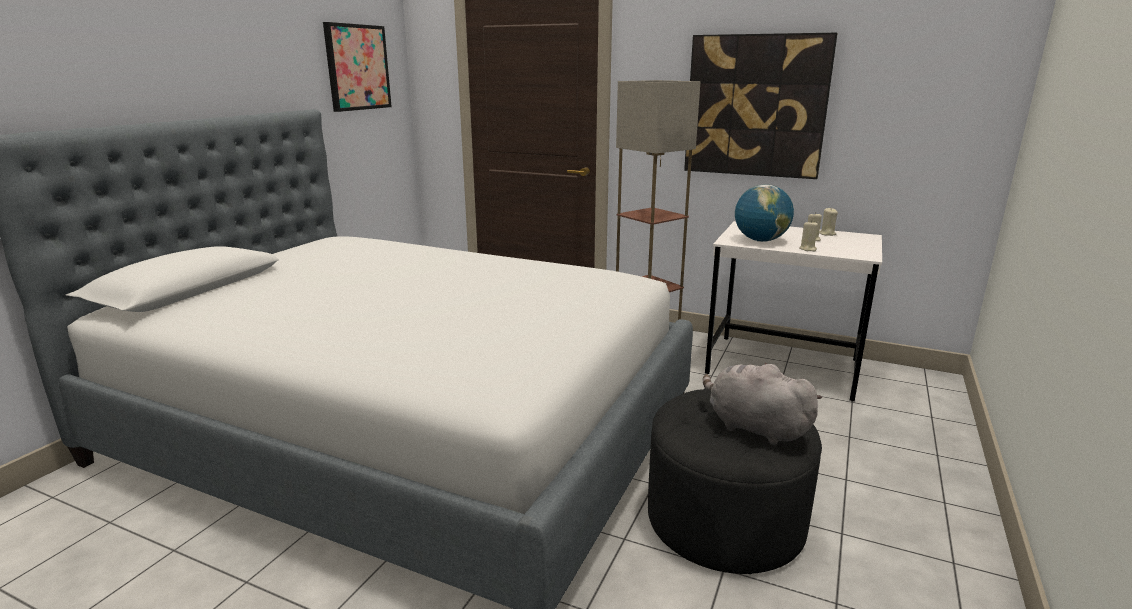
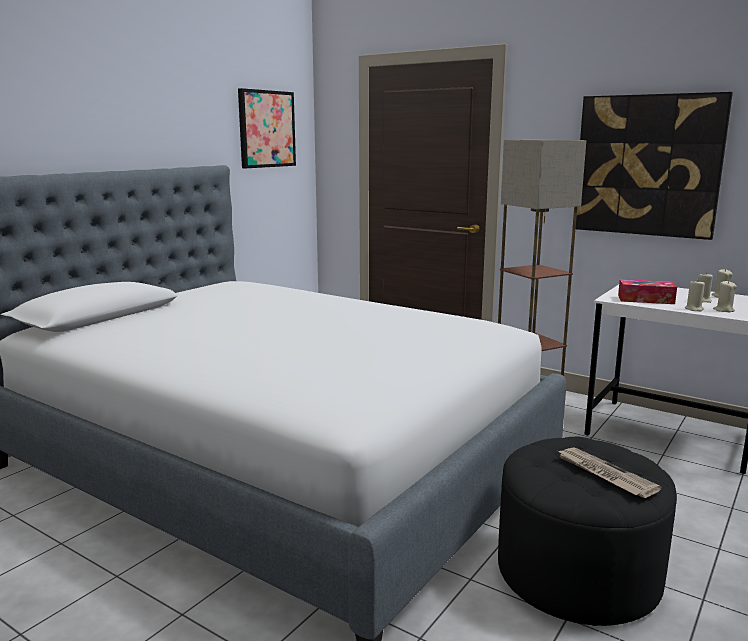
camera: 10 degrees right, 5 degrees down
(753, 427) = (604, 474): grey plush toy -> newspaper
(760, 240) = (645, 299): globe -> tissue box
(834, 249) = (723, 310): none -> beige candle

